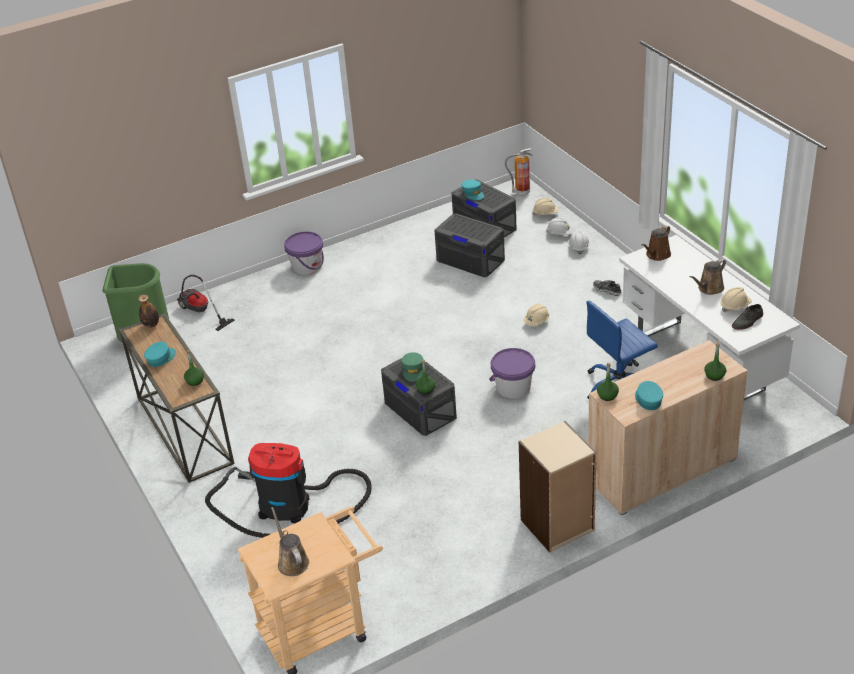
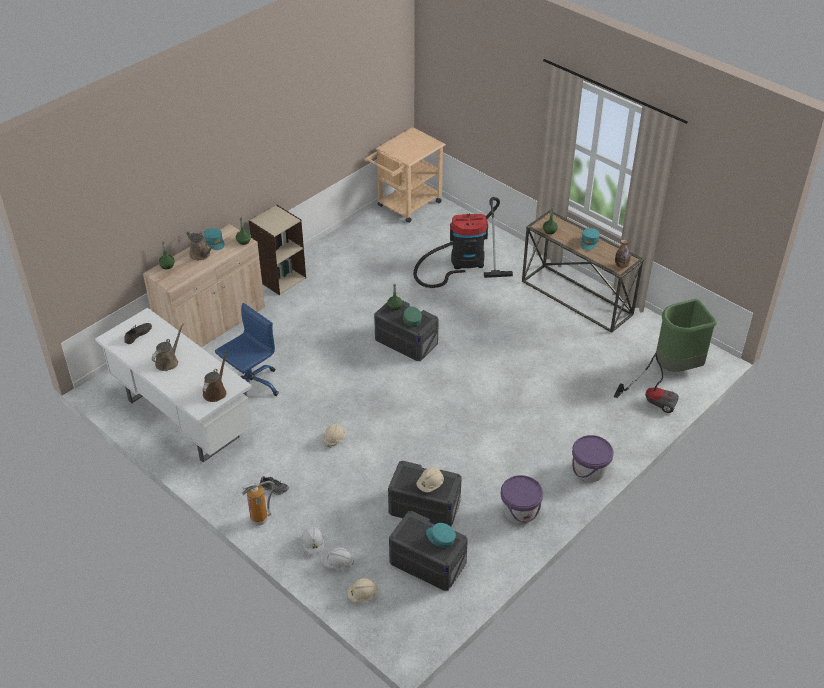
camera: 160 degrees right, 5 degrees up
(292, 561) = (410, 142): brown watering can -> brown watering can (201, 255)
(513, 387) = (338, 371): purple bucket -> purple bucket (520, 511)
(521, 193) = (402, 630): fire extinguisher -> fire extinguisher (260, 519)
(735, 306) = (147, 346): beige hard hat -> beige hard hat (430, 485)

